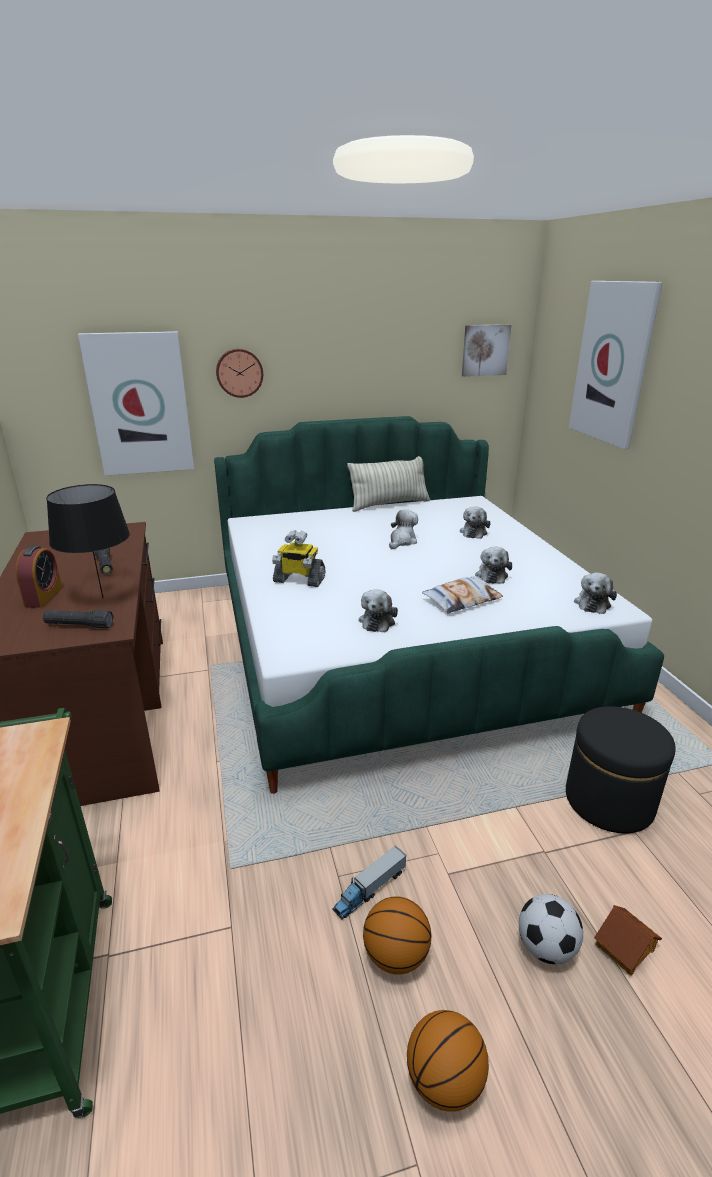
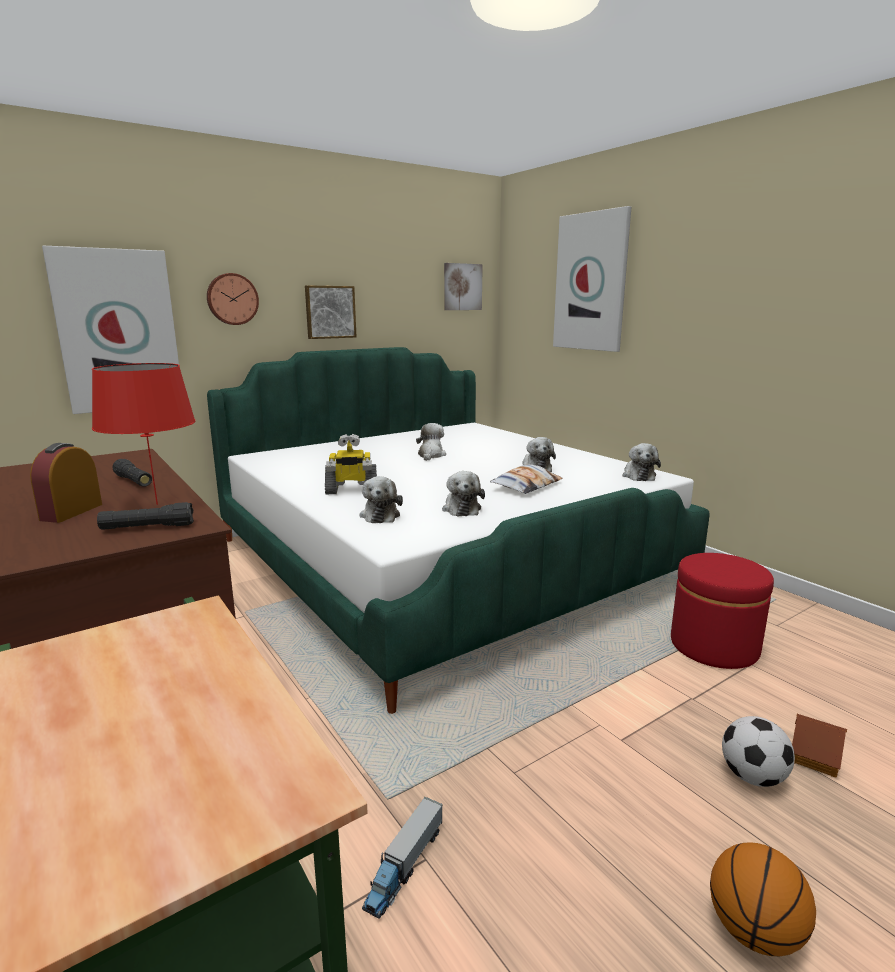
camera: 20 degrees left, 10 degrees down
(43, 597) = (71, 512): alarm clock -> alarm clock turned 150 degrees counterclockwise
(103, 598) = (157, 504): black table lamp -> red table lamp
(335, 382) = (330, 312): none -> picture
(370, 890) = (555, 776): toy truck -> toy truck (404, 866)
(389, 504) = (393, 433): pillow -> none
(395, 955) = (623, 828): basketball -> none
(474, 532) = (491, 444): plush toy -> plush toy (380, 515)
(609, 801) = (714, 646): black ottoman -> red ottoman

